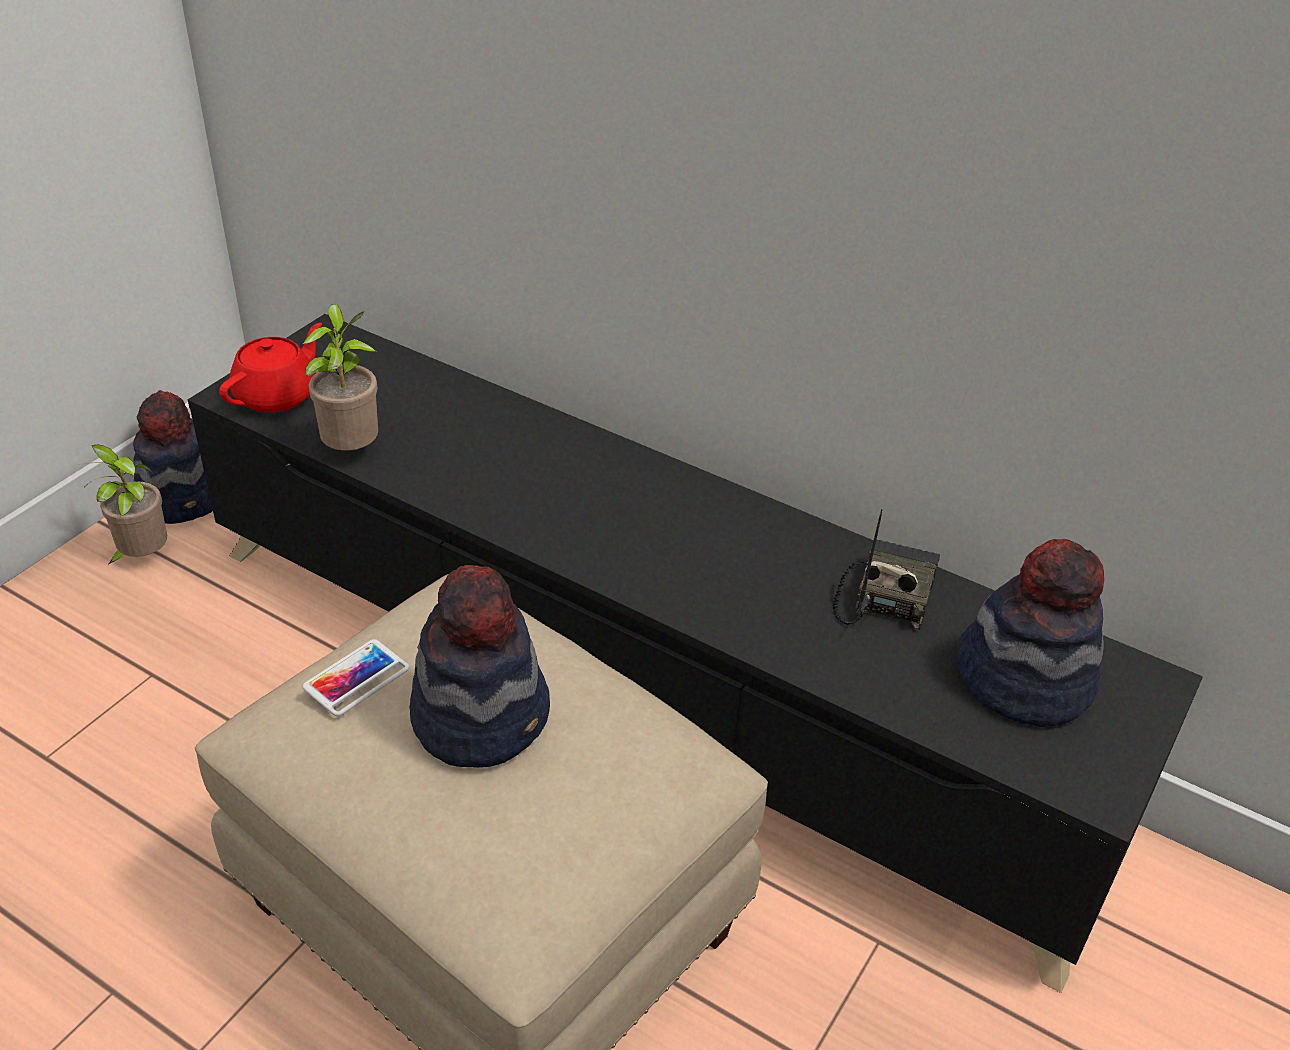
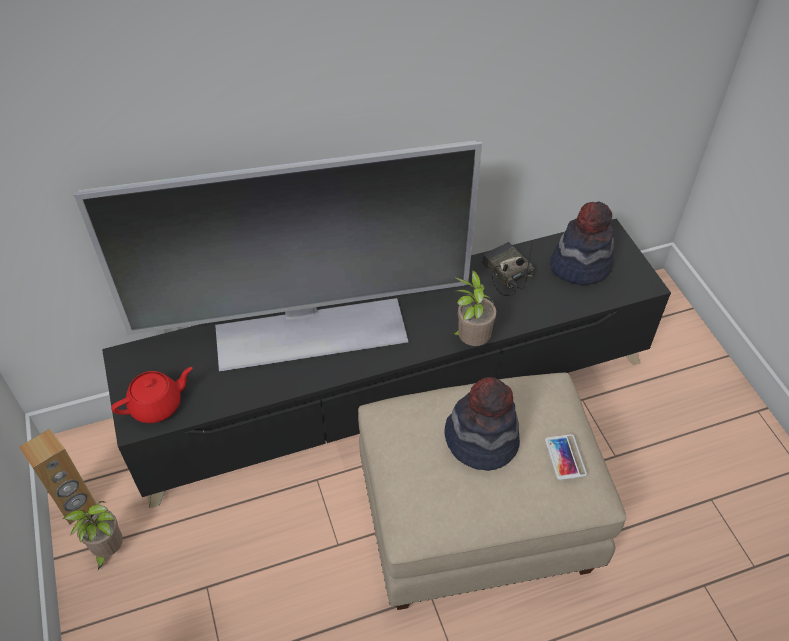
camera: 50 degrees left, 10 degrees up
(185, 496) = (77, 506): hat -> brown speaker
(277, 395) = (157, 405): red teapot -> red teapot turned 75 degrees clockwise
(352, 450) = (237, 397): potted plant -> potted plant (471, 341)
(356, 678) = (420, 474): phone -> phone (565, 457)
(532, 456) = (310, 331): none -> television

